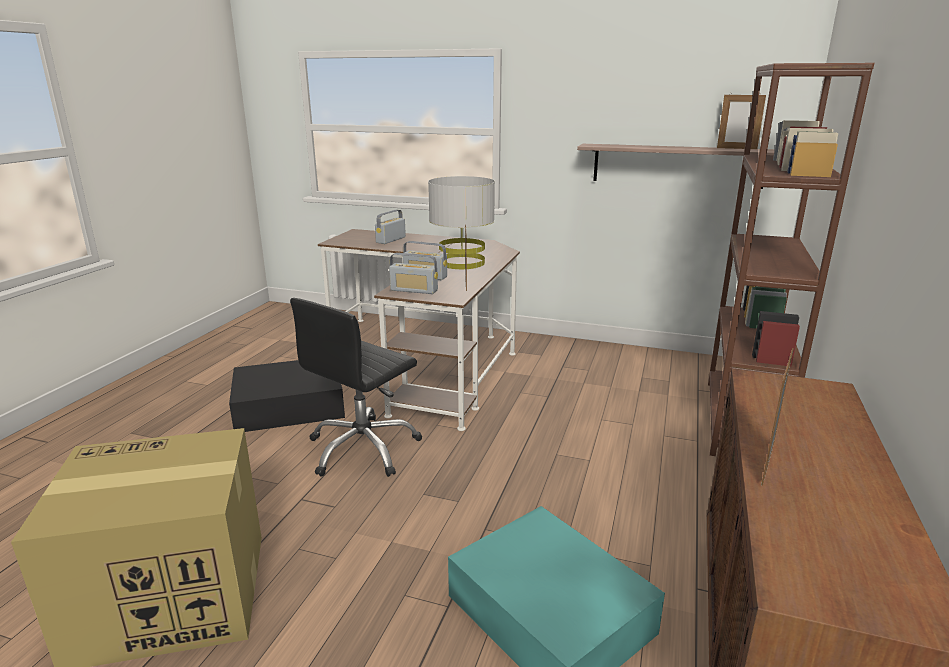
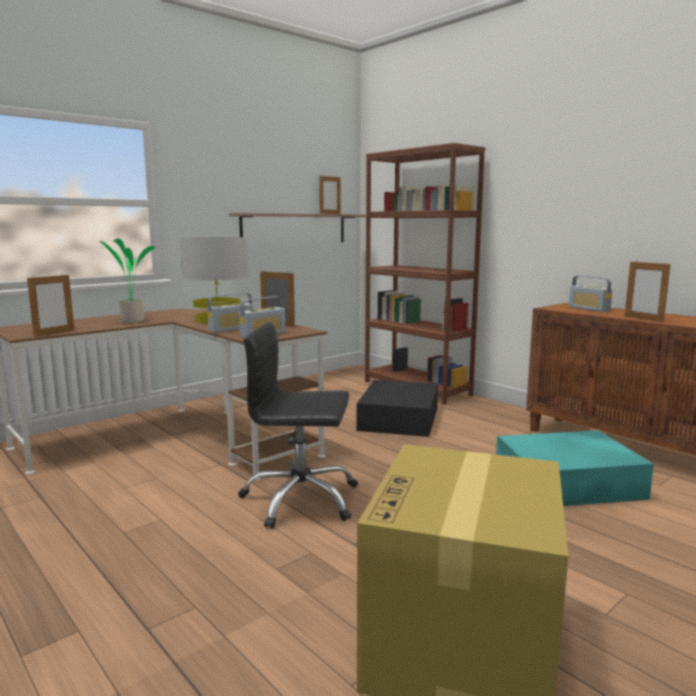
camera: 60 degrees left, 10 degrees down
(291, 406) = (153, 520): black storage box -> black storage box (399, 418)
(349, 244) = (54, 333): none -> picture frame
(363, 449) = (300, 499): black office chair -> black office chair turned 120 degrees clockwise
(391, 240) = (82, 324): radio -> radio (589, 309)
(420, 245) = (131, 321): none -> potted plant

